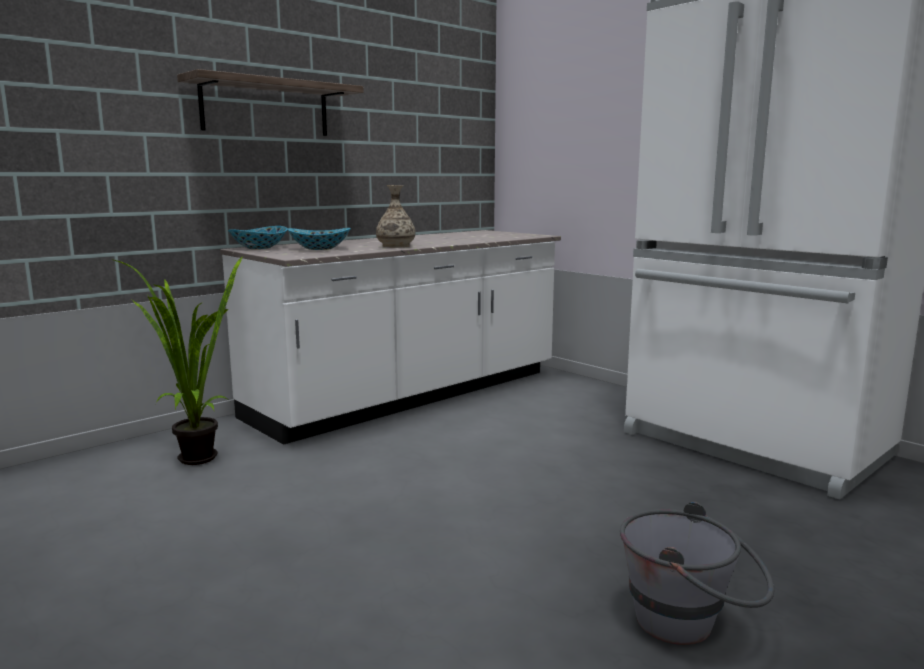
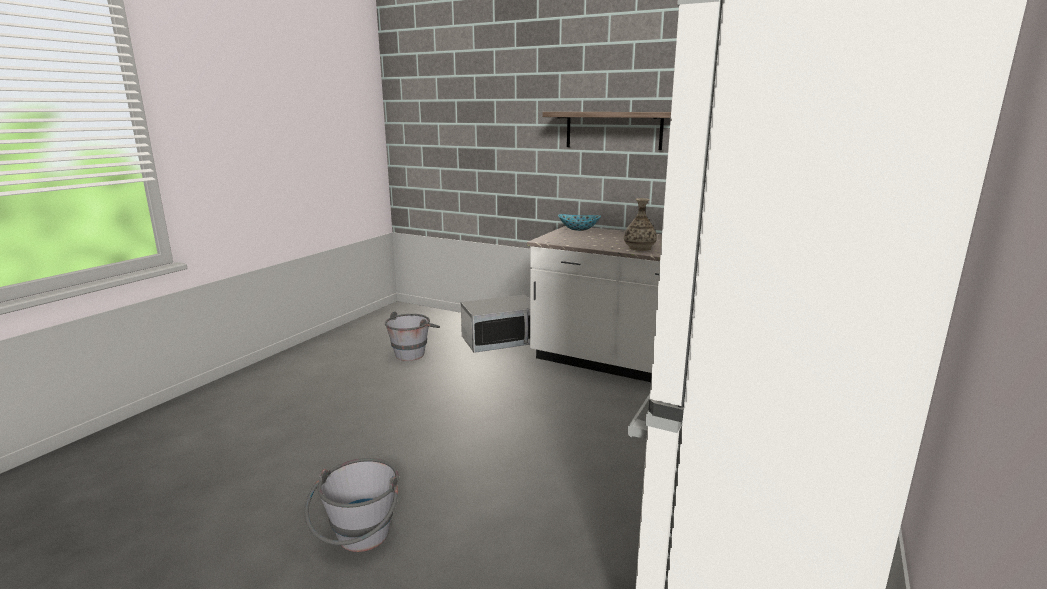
camera: 70 degrees right, 5 degrees up
(116, 529) = (414, 352): none -> grey bucket
(191, 457) = (500, 342): potted plant -> microwave
(320, 249) = (593, 238): bowl -> none

